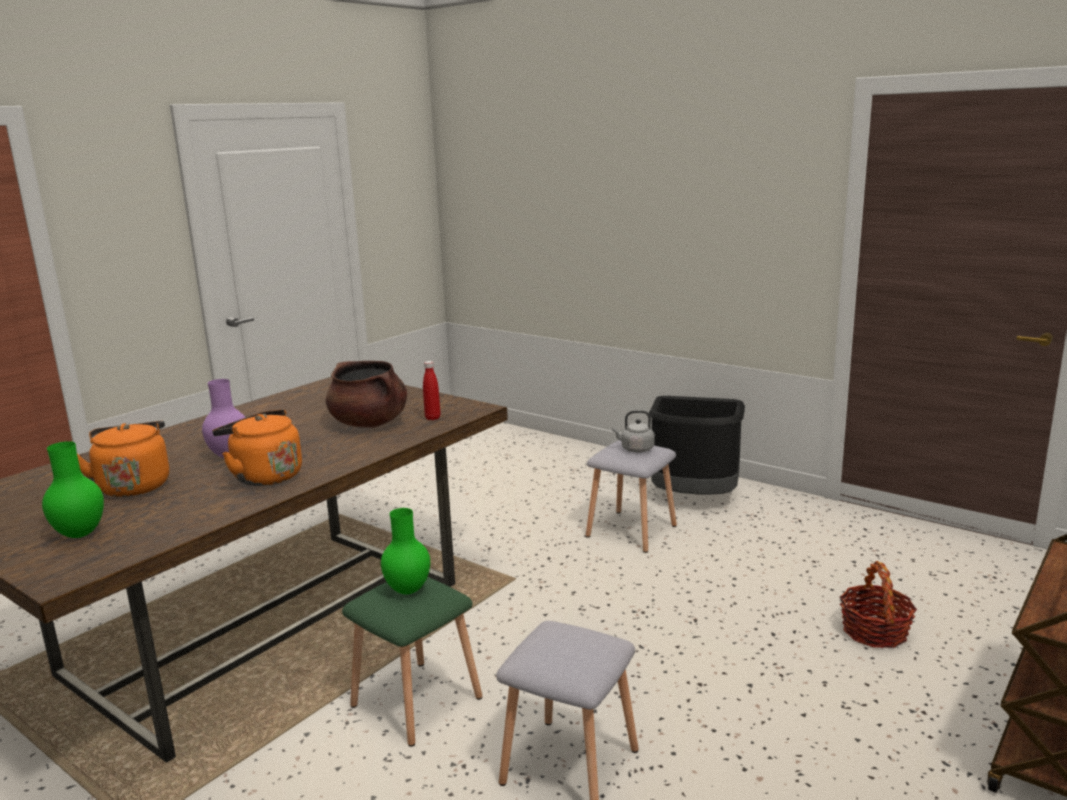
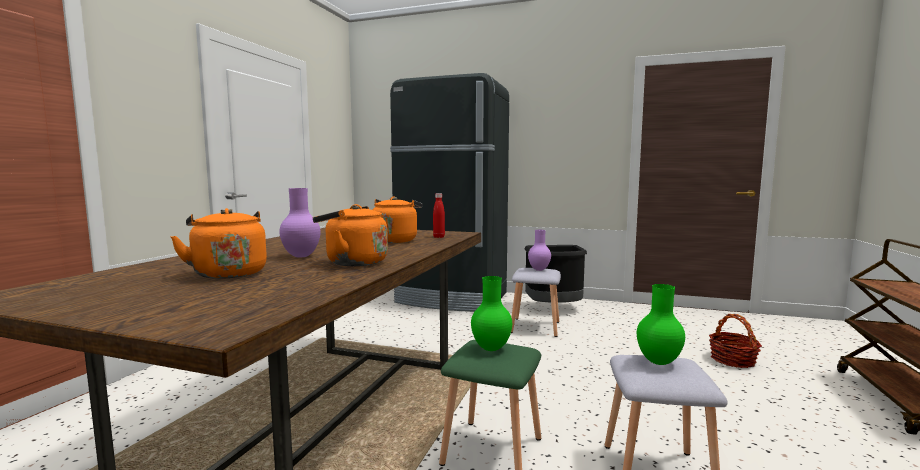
camera: 20 degrees left, 10 degrees down
(78, 535) = (206, 301): green vase -> green vase (658, 362)
(369, 423) = (395, 240): brown cooking pot -> orange kettle
(557, 463) = (452, 298): none -> black fridge
(635, 449) = (539, 270): grey kettle -> purple vase

